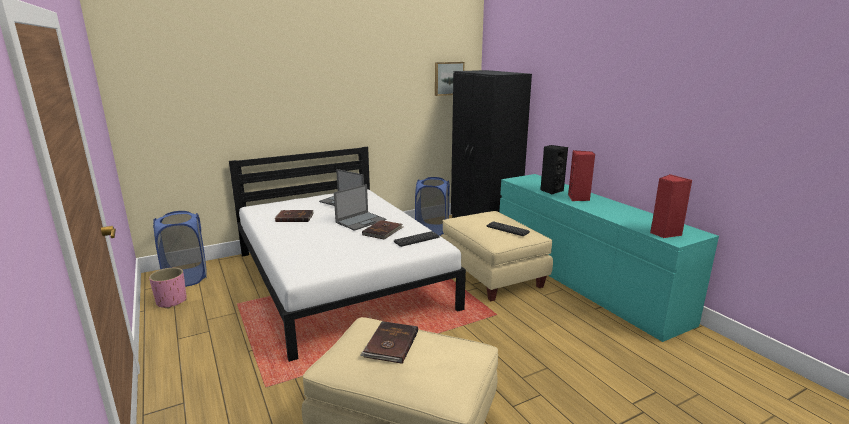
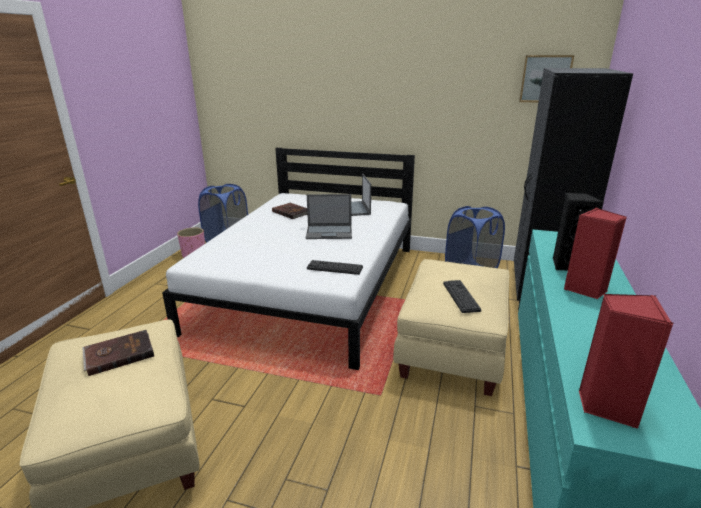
camera: 45 degrees right, 5 degrees up
(383, 231) = (326, 249): brown book -> none

